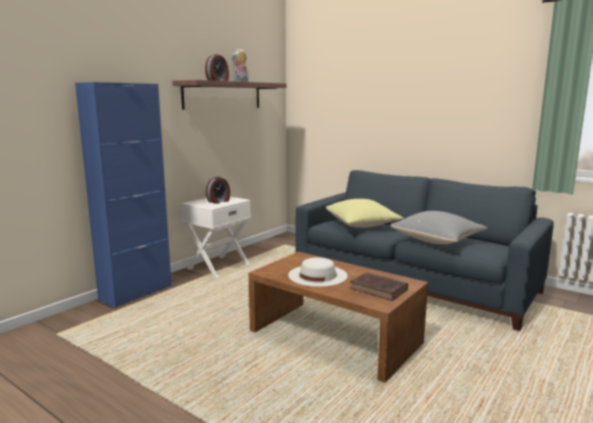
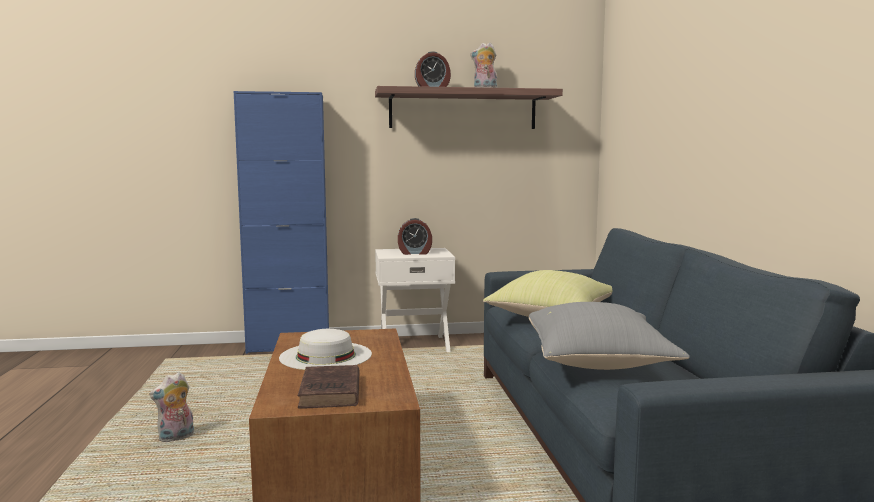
camera: 45 degrees right, 5 degrees down
(219, 370) = (176, 438): none -> plush toy

